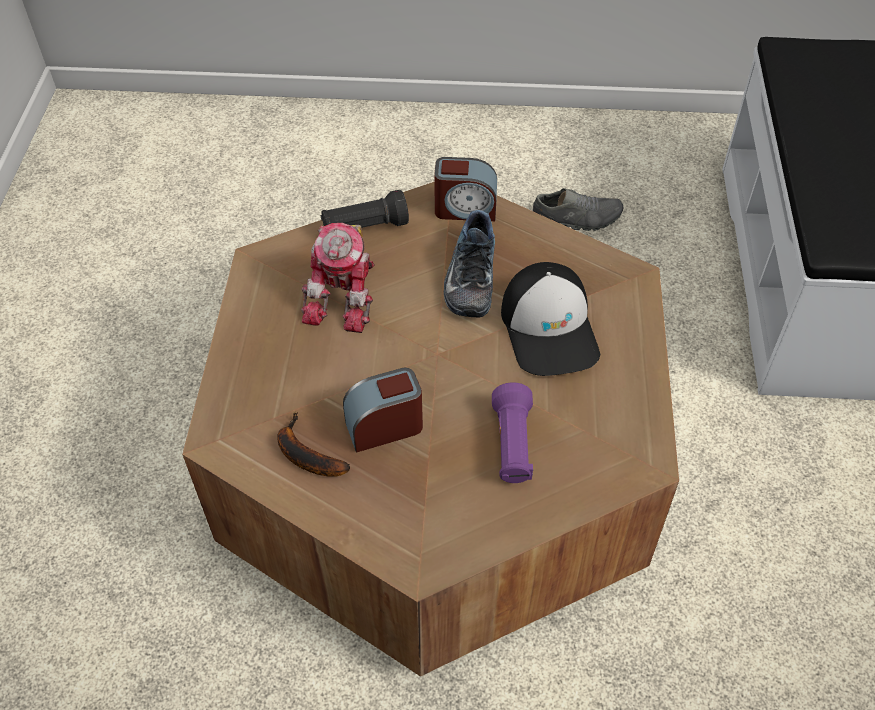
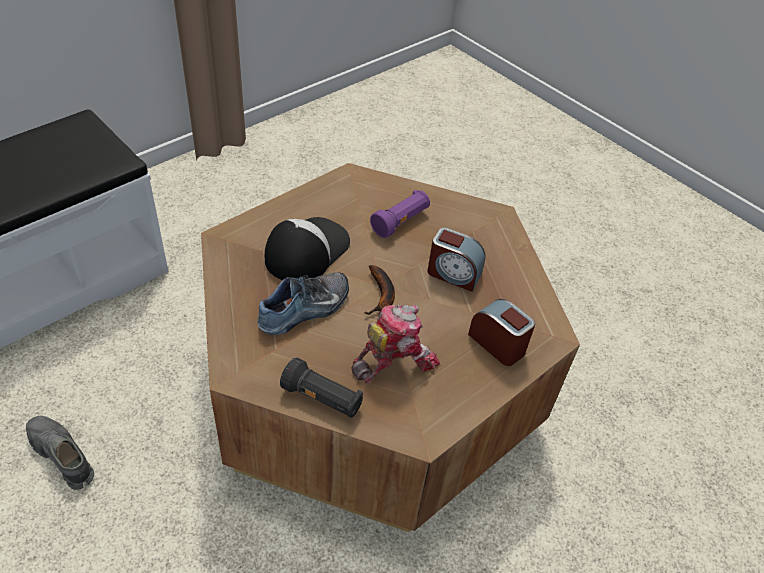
camera: 140 degrees left, 5 degrees down
(305, 454) = (509, 292): banana -> banana (381, 295)
(465, 209) = (241, 355): alarm clock -> alarm clock (497, 343)

